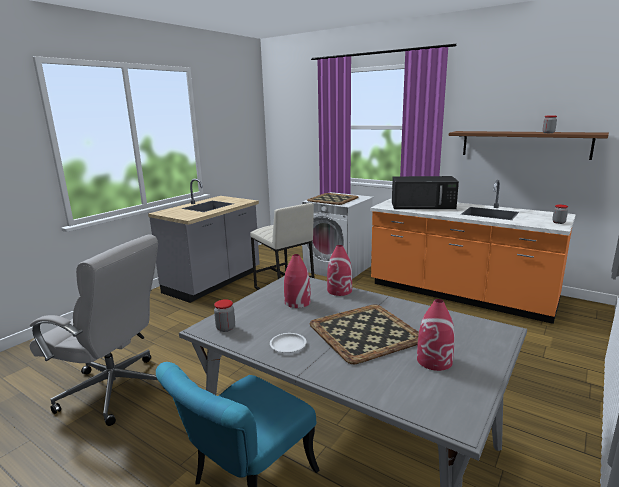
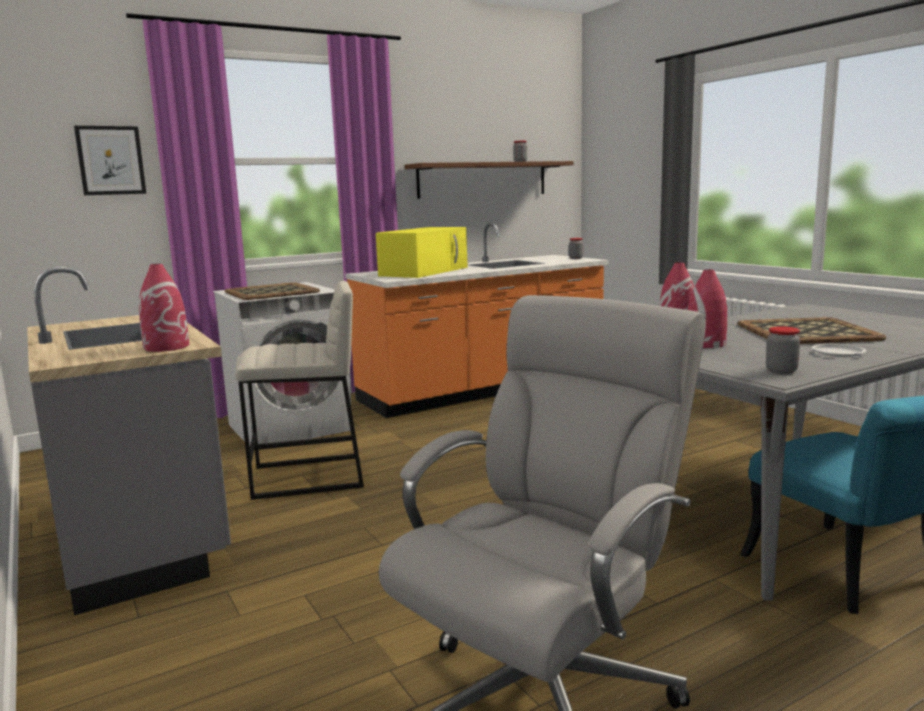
camera: 65 degrees left, 5 degrees down
(307, 126) = (111, 160): none -> picture
(423, 205) = (424, 271): black microwave -> yellow microwave
(434, 361) = (873, 323): red vase -> red vase (167, 347)

